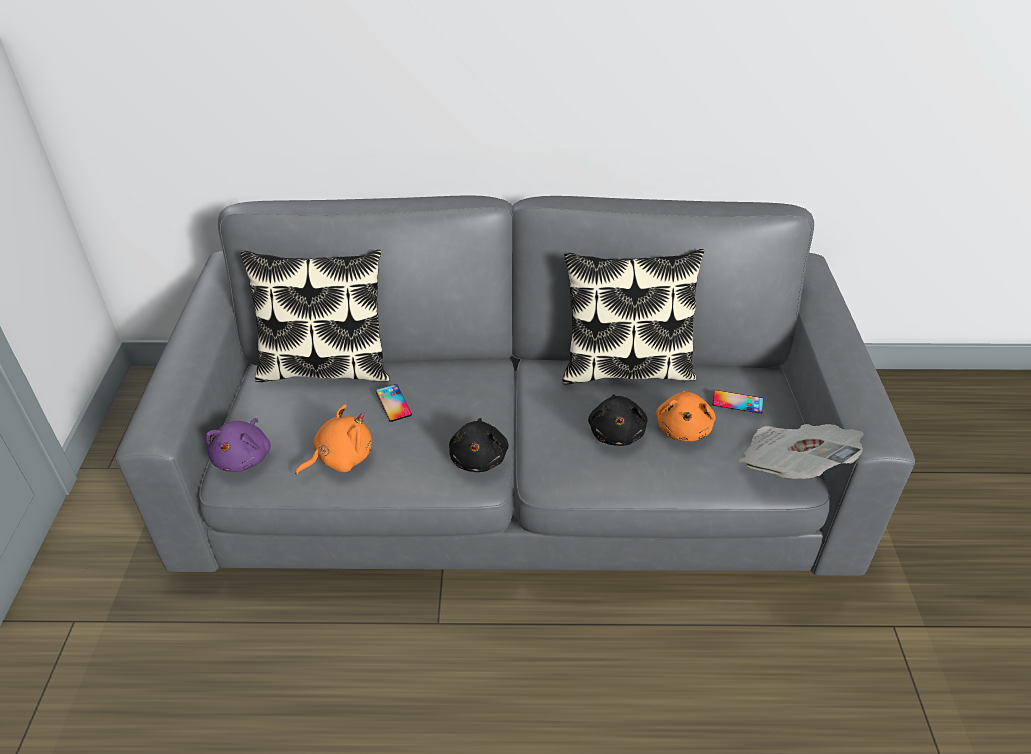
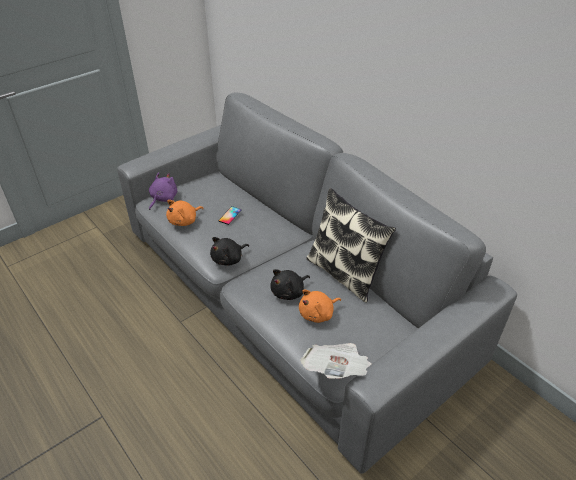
camera: 50 degrees right, 0 degrees up
(244, 457) = (163, 199): purple plush toy -> purple plush toy turned 150 degrees clockwise
(326, 367) = (235, 187): pillow -> none
(340, 458) = (184, 221): orange plush toy -> orange plush toy turned 120 degrees clockwise
(737, 402) = (363, 325): phone -> none

